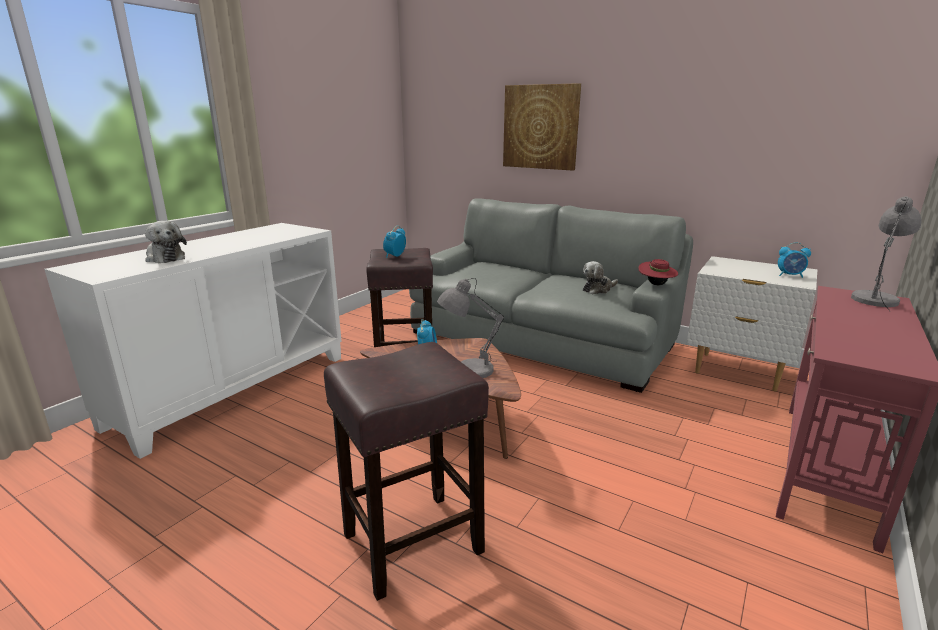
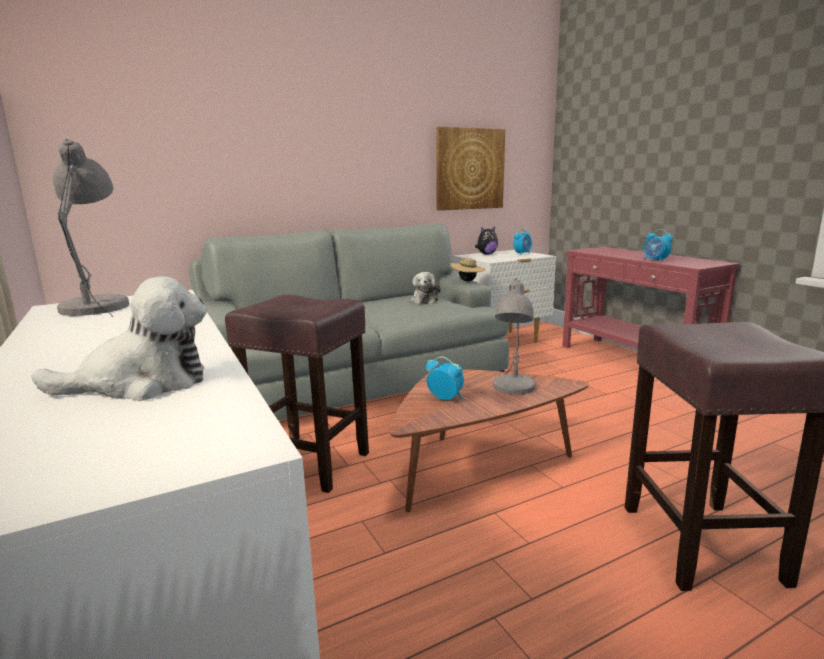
camera: 60 degrees left, 5 degrees down
(395, 256) = (291, 307): alarm clock -> alarm clock (655, 261)
(540, 127) = (272, 144): picture -> picture (469, 169)
(656, 284) = (467, 281): red hat -> beige hat
(749, 264) = (486, 254): none -> plush toy
(876, 299) = (602, 249): grey table lamp -> grey table lamp (98, 306)

